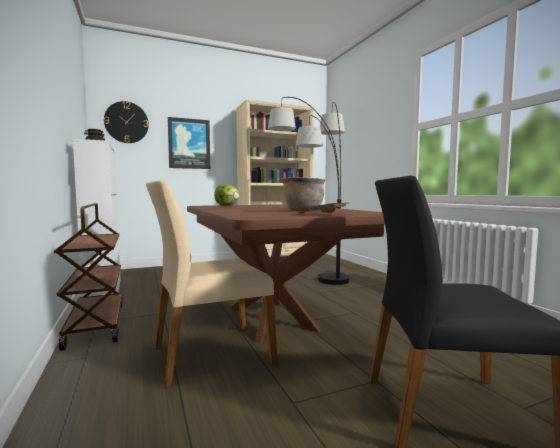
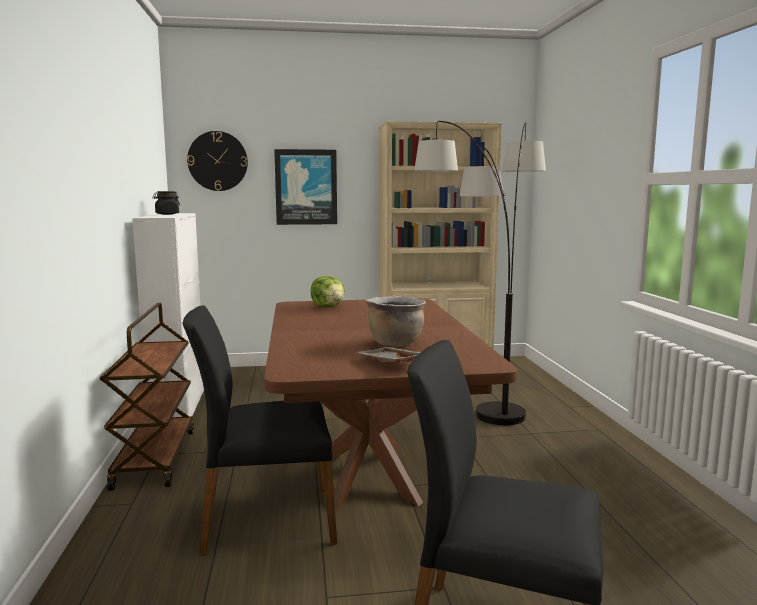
camera: 15 degrees right, 5 degrees up
(210, 354) = (266, 519): beige chair -> black chair

